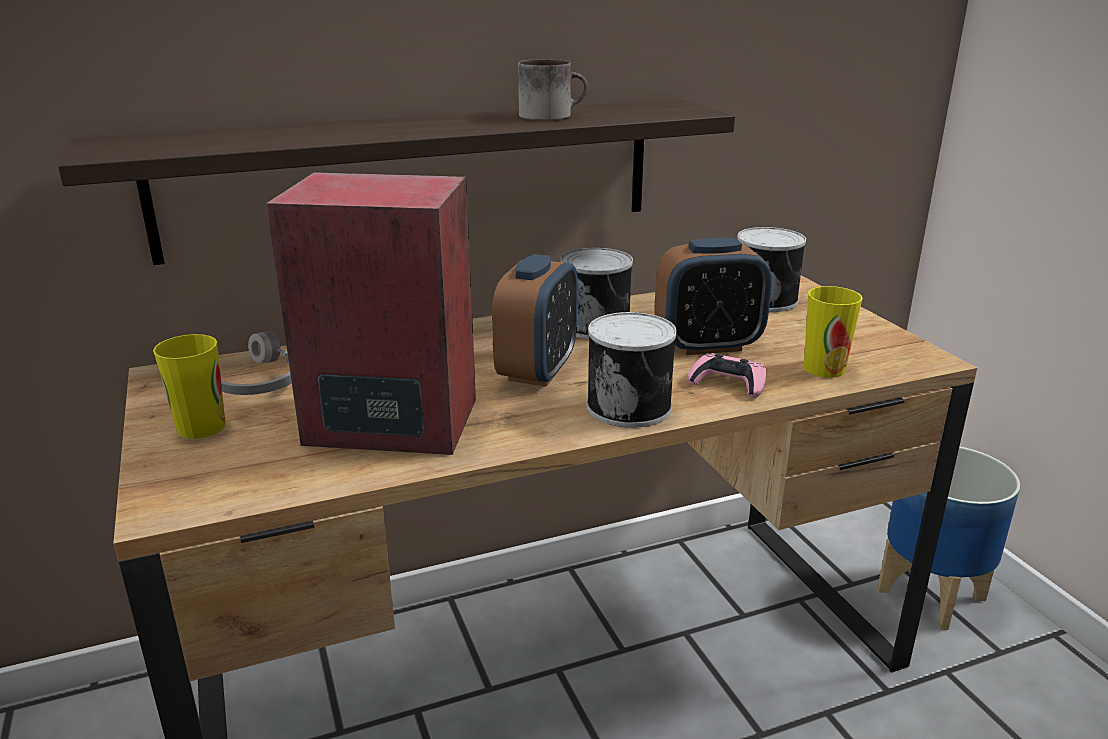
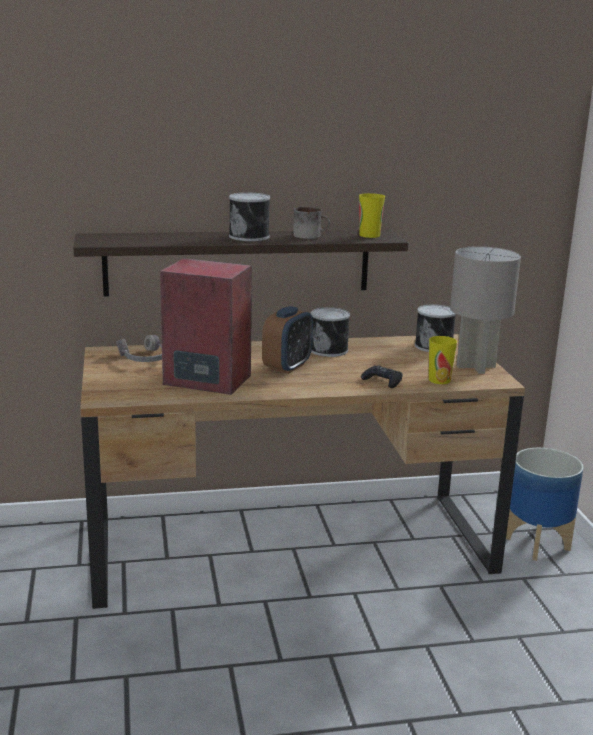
camera: 10 degrees right, 5 degrees down
(201, 427) = (118, 373): cup -> cup (369, 235)
(630, 406) = (326, 385): can -> can (250, 236)
(708, 345) = (384, 364): alarm clock -> none
(728, 383) = (382, 381): pink game controller -> black game controller
(864, 333) = (476, 367): none -> grey table lamp

